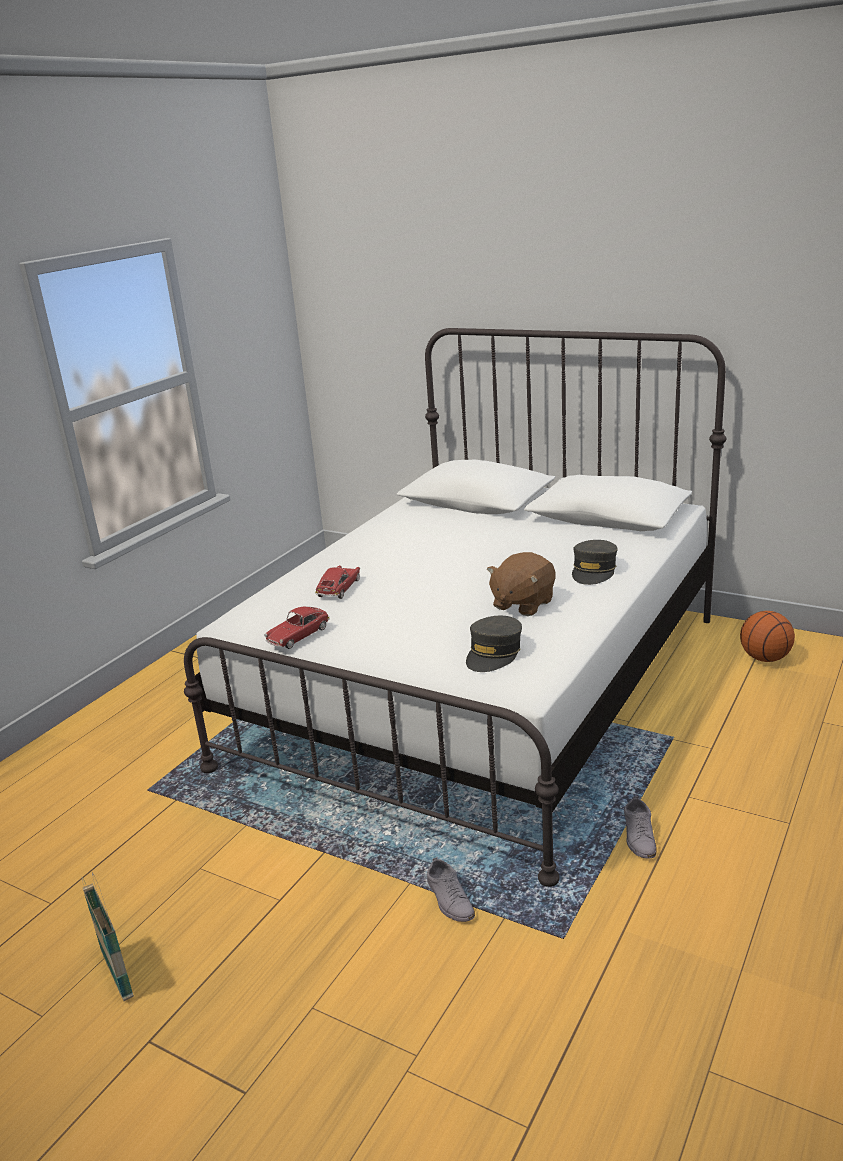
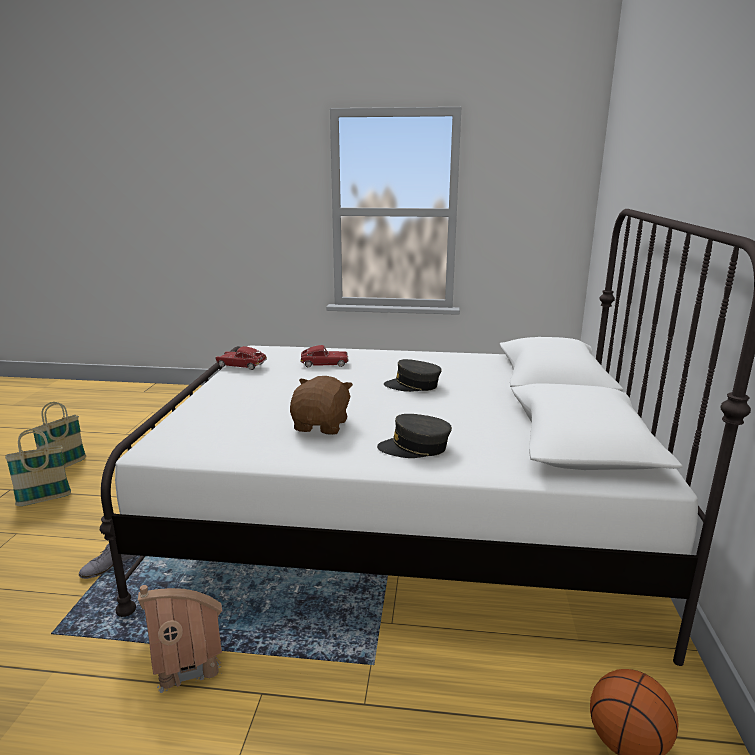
camera: 65 degrees right, 5 degrees down
(225, 987) = (44, 500): none -> basket
(494, 654) = (220, 428): grey cap -> grey cap (413, 385)
(522, 604) = (322, 426): brown plush toy -> brown plush toy turned 90 degrees clockwise
(639, 836) = (188, 662): grey shoe -> toy house

